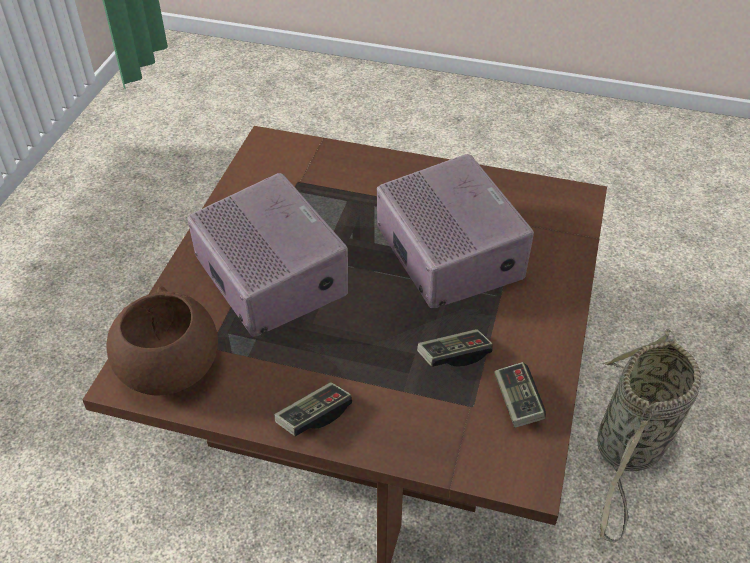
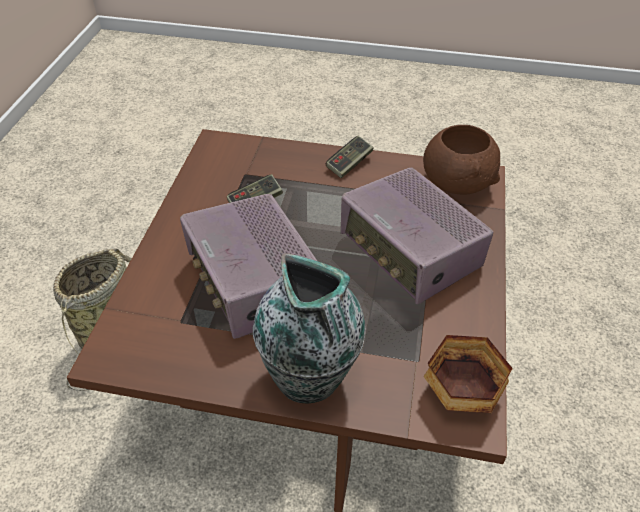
camera: 175 degrees right, 0 degrees up
(272, 158) = (459, 394): none -> bowl
(395, 174) = (309, 378): none -> vase
(517, 402) = (214, 177): game controller -> none

